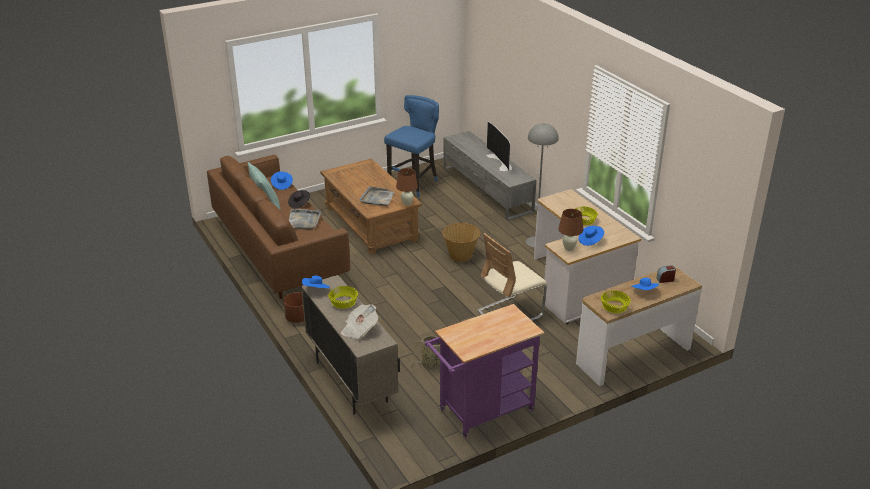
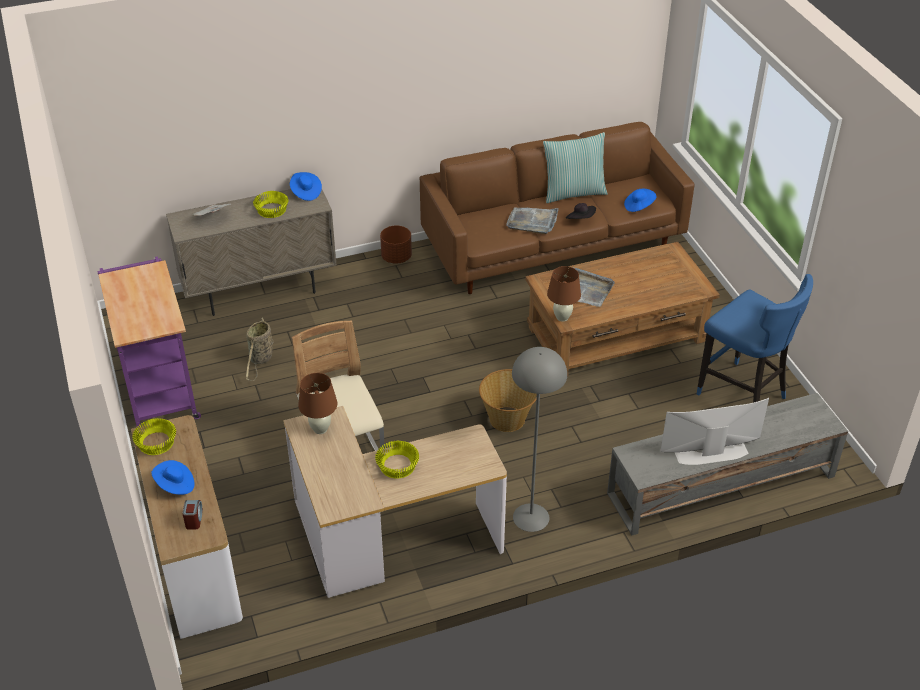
camera: 100 degrees right, 10 degrees up
(590, 240) = (333, 459): blue hat -> none

